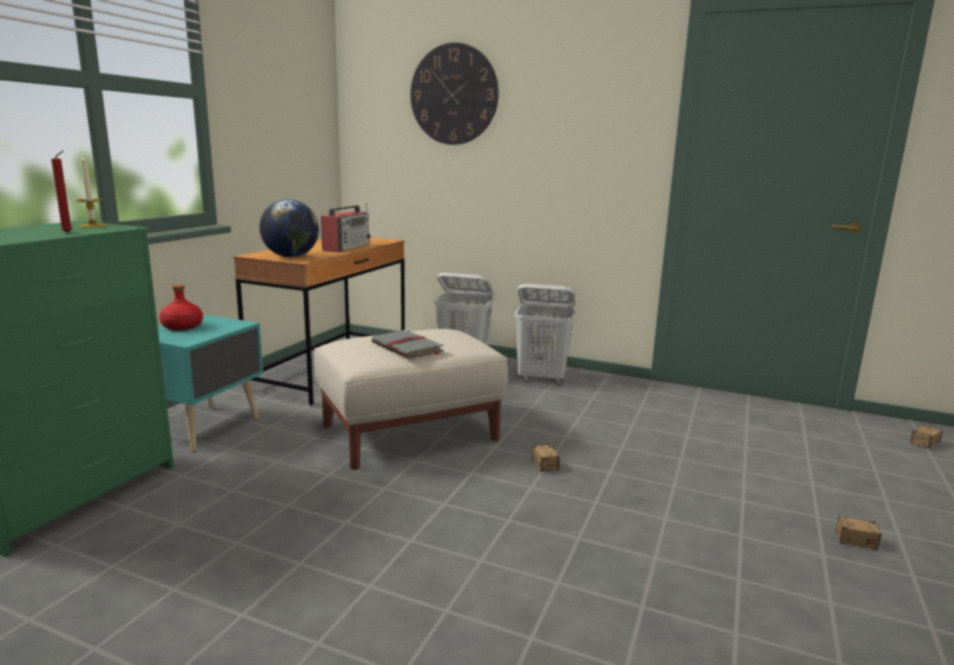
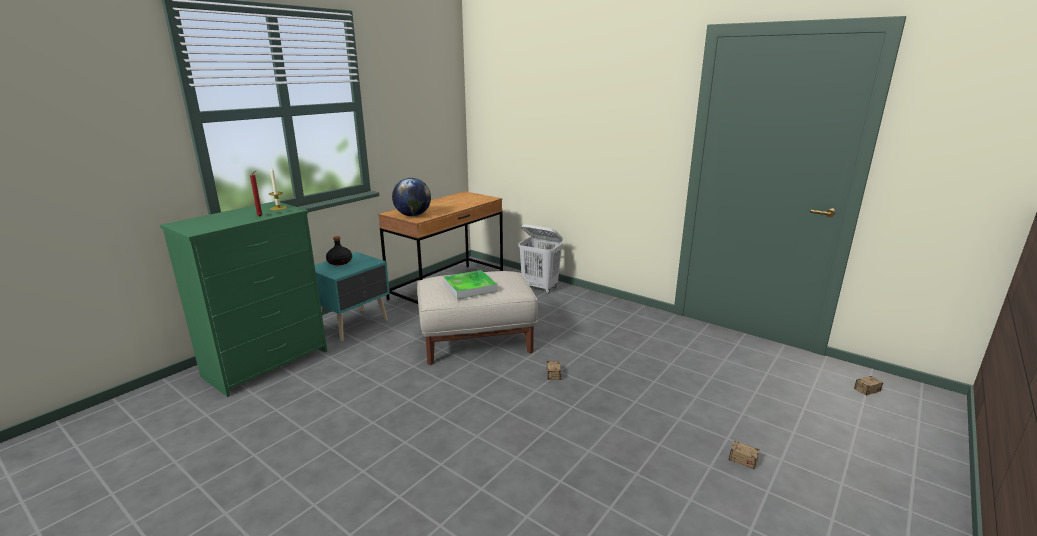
camera: 15 degrees right, 5 degrees up
(182, 327) = (340, 262): red bottle -> black bottle
(347, 247) = (456, 206): radio -> none
(408, 348) = (469, 287): grey book -> tray
(454, 94) = (539, 93): wall clock -> none
(542, 379) = (590, 306): white laundry basket -> none

